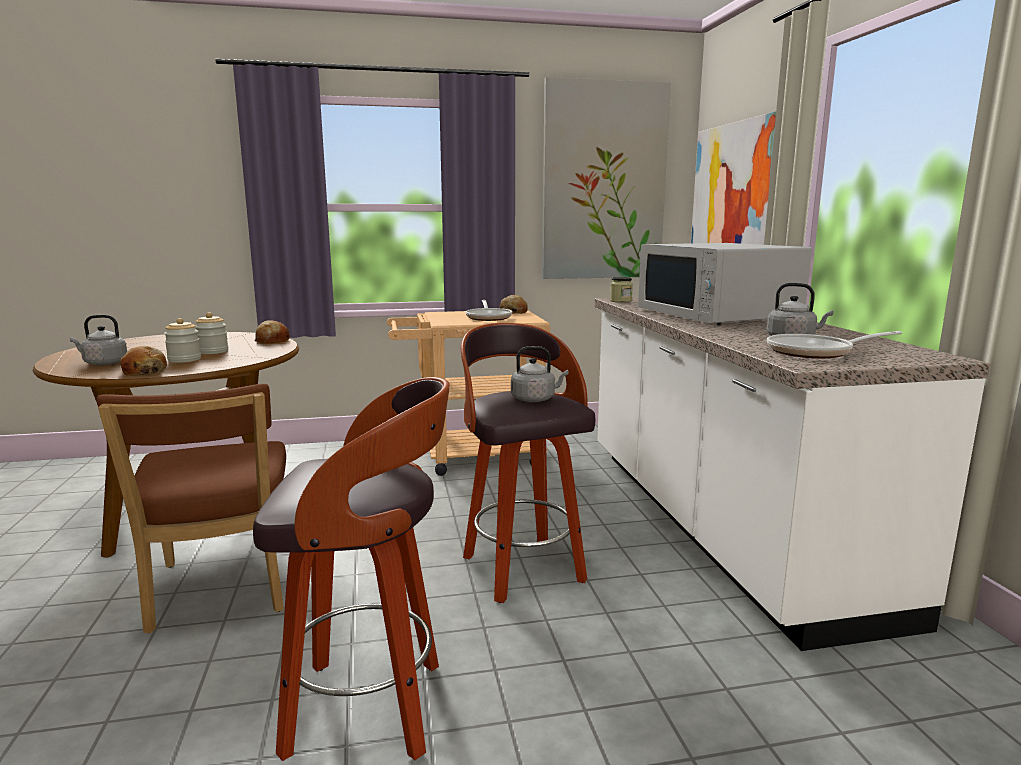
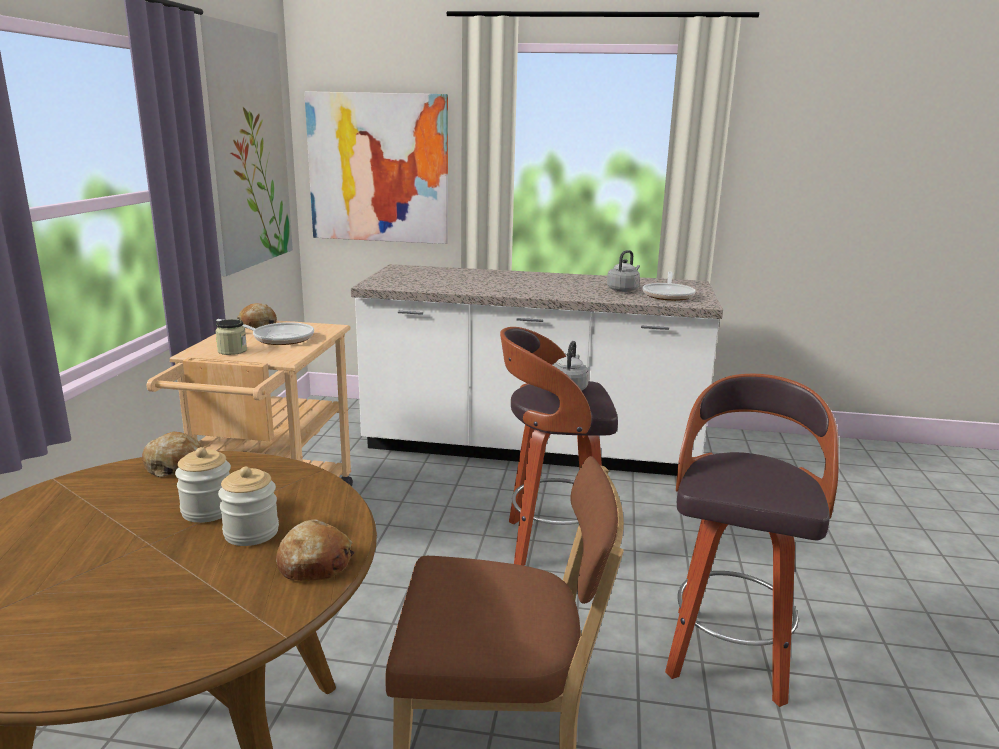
camera: 70 degrees left, 5 degrees up
(103, 363) = (184, 612): grey kettle -> none
(620, 301) = (388, 285): jar -> jar (232, 351)
(717, 314) = (504, 281): white microwave -> none

